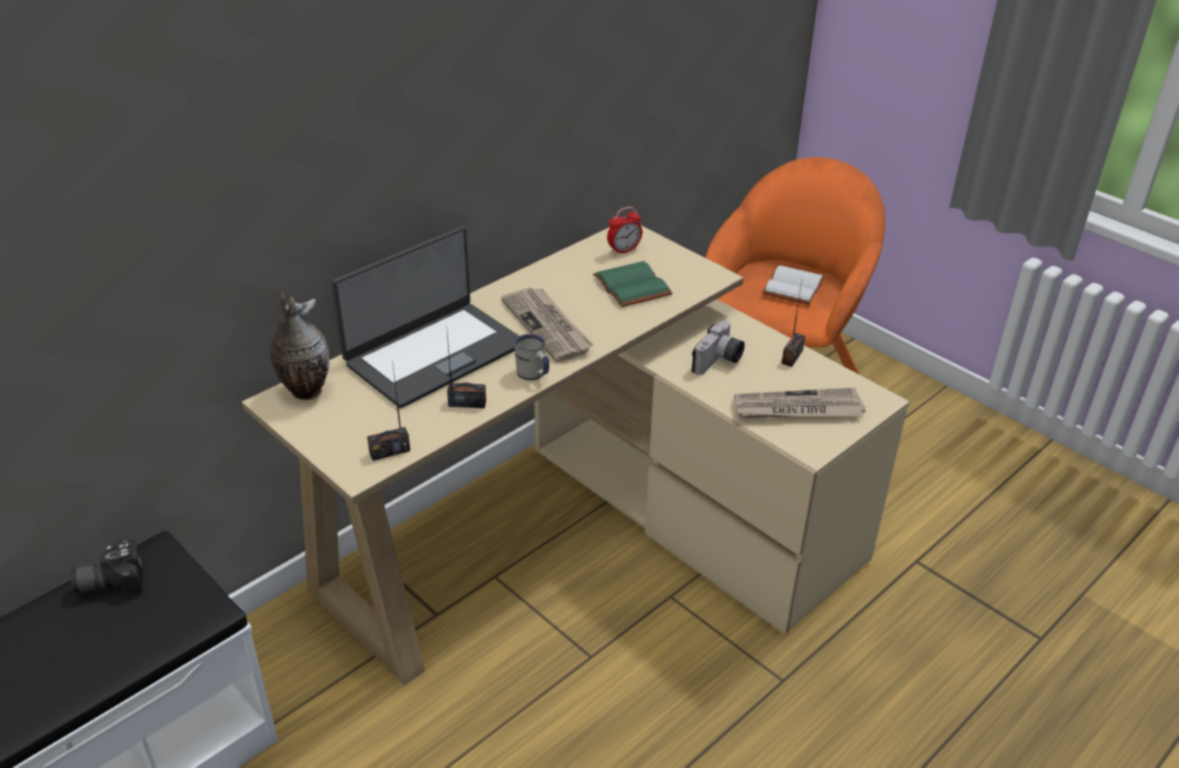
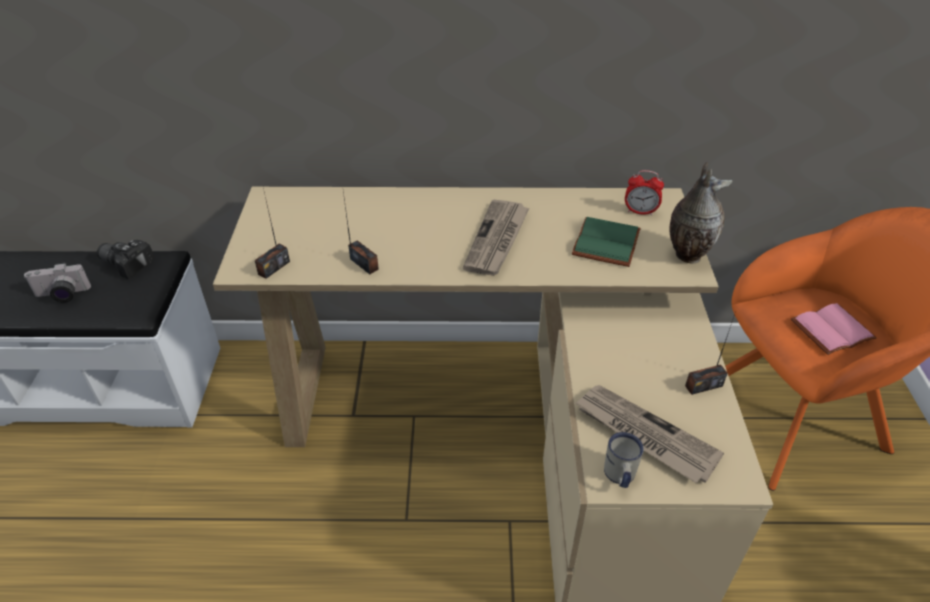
camera: 45 degrees right, 5 degrees up
(304, 391) = (289, 199): vase -> vase (686, 254)
(389, 451) = (274, 268): radio -> radio turned 75 degrees counterclockwise
(434, 353) = (395, 217): laptop -> none
(533, 375) = (434, 270): white mug -> white mug (619, 477)
(719, 362) = (628, 350): camera -> camera (61, 295)
(792, 286) = (831, 329): white book -> pink book

